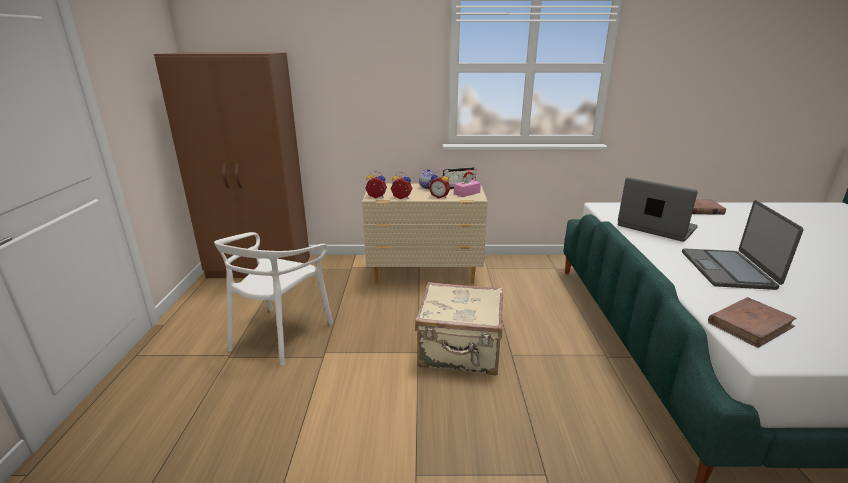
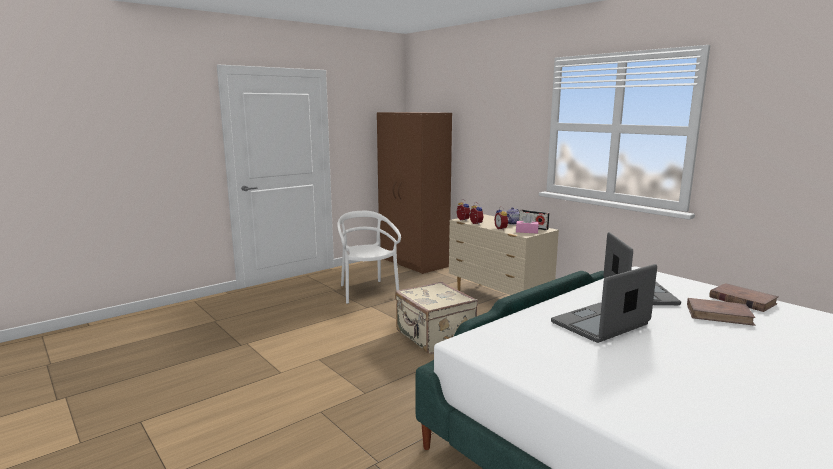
camera: 50 degrees right, 10 degrees down
(280, 334) = (367, 292): white chair -> white chair turned 90 degrees clockwise
(750, 324) = (504, 337): brown book -> brown book (719, 315)

